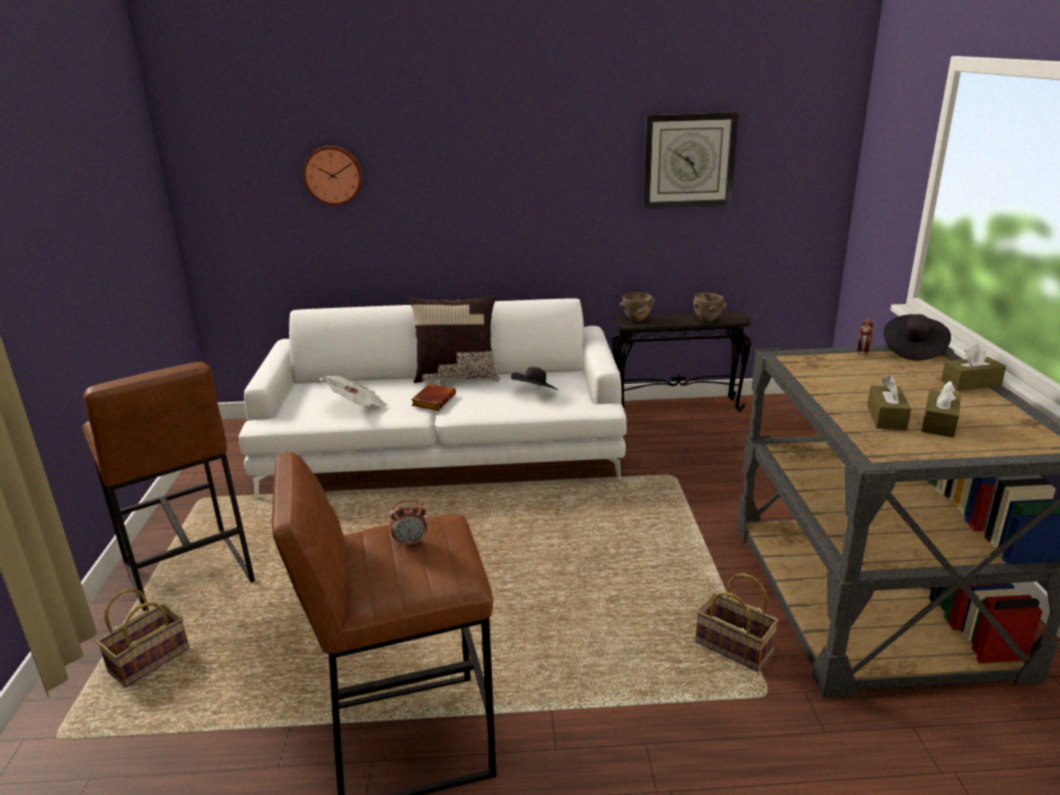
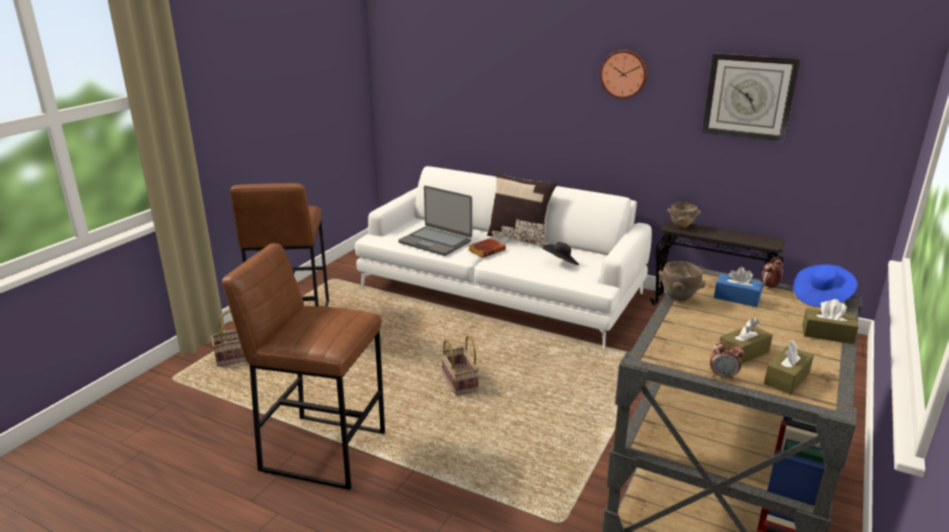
camera: 30 degrees right, 0 degrees up
(333, 175) = (471, 73): wall clock -> wall clock (624, 74)
(357, 406) = (435, 242): newspaper -> laptop
(410, 542) = (325, 318): alarm clock -> alarm clock (723, 376)
(707, 320) = (742, 240): brown bowl -> brown bowl (679, 298)
(731, 647) = (568, 484): basket -> basket (458, 381)
(852, 371) = (736, 298): none -> blue tissue box
(886, 417) = (705, 336): brown tissue box -> brown tissue box (786, 378)
(912, 350) = (821, 297): black hat -> blue hat

